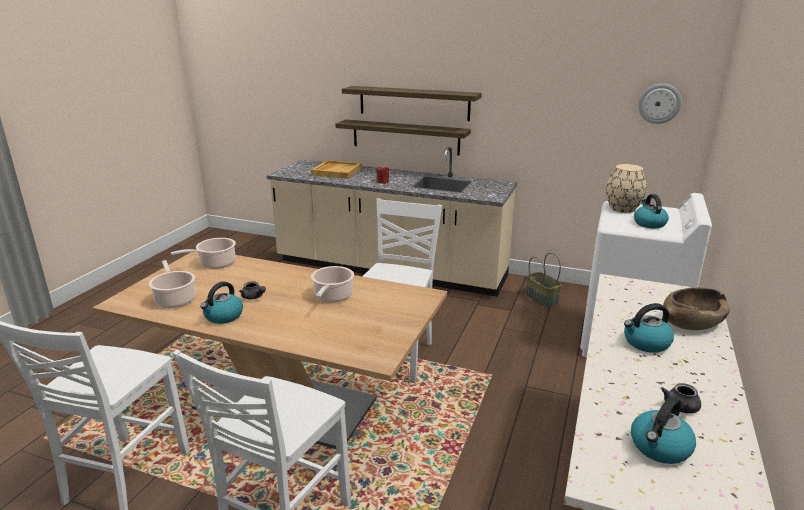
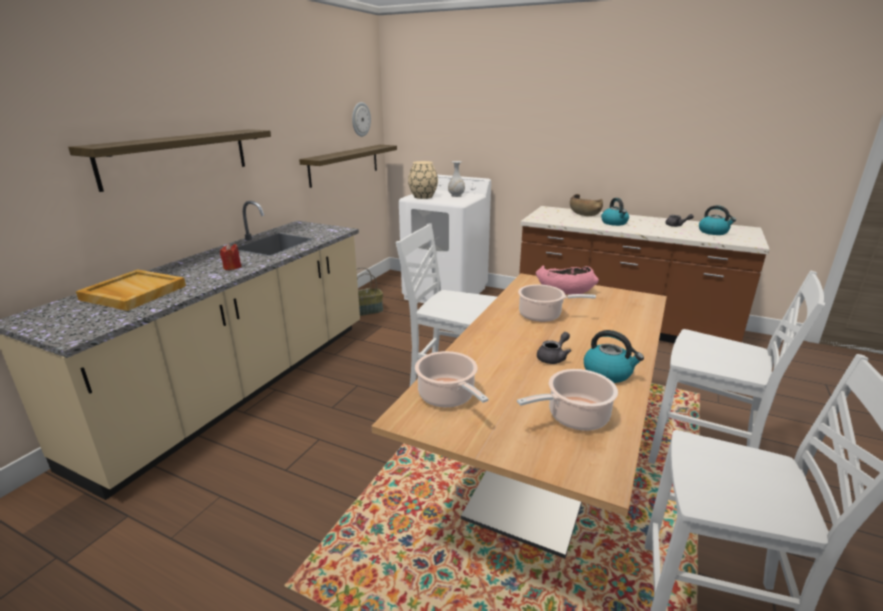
camera: 85 degrees left, 0 degrees up
(397, 311) = (564, 290): none -> pink bowl
(405, 137) = (177, 209): shelf -> shelf (344, 164)
(649, 223) = (456, 195): kettle -> white vase

